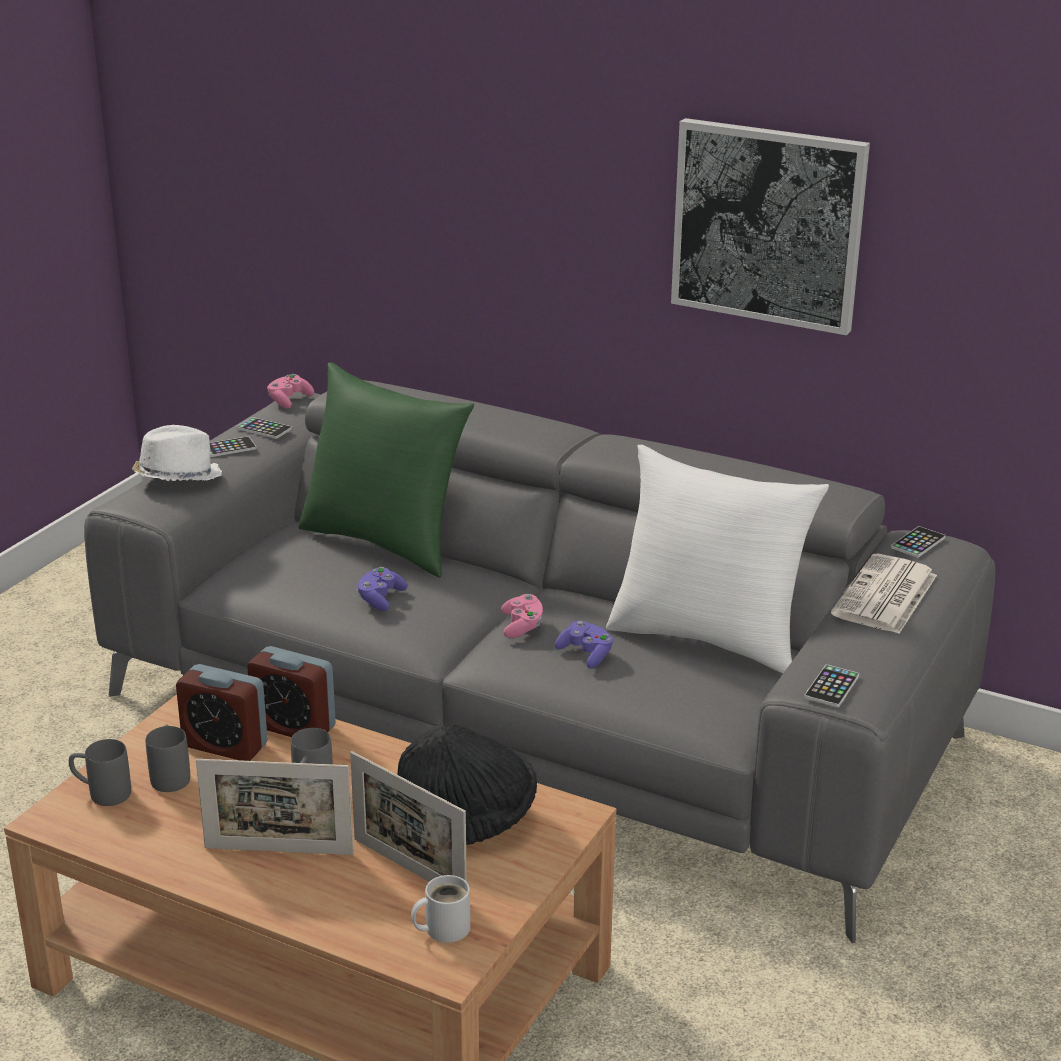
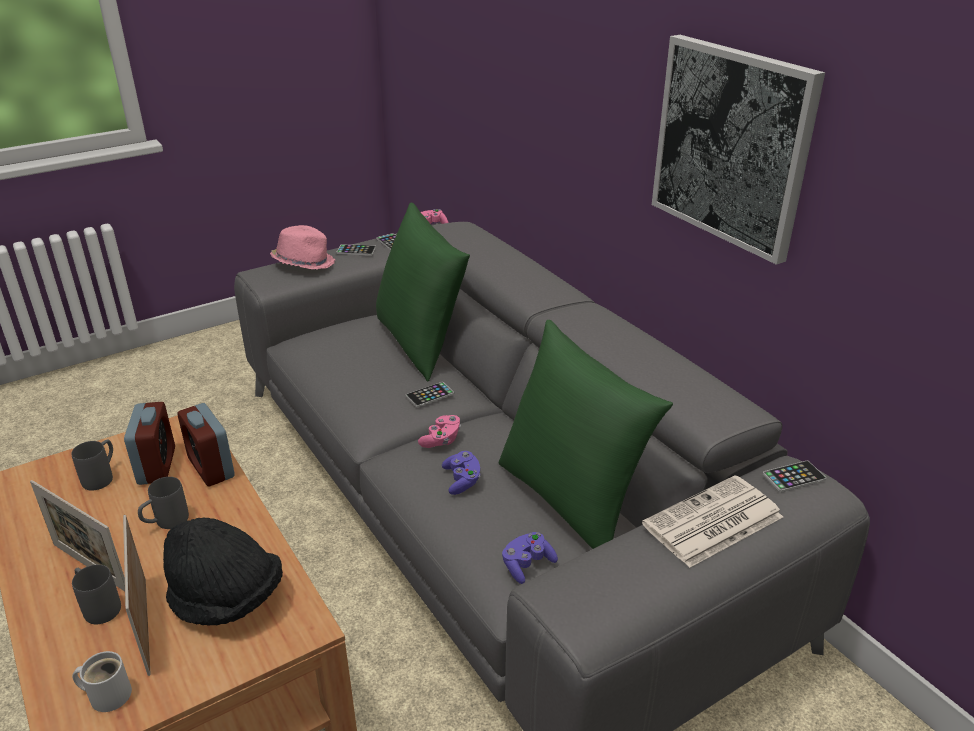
camera: 30 degrees right, 5 degrees up
(101, 793) = (52, 474): grey mug -> grey mug (98, 606)
(177, 477) = (304, 263): white hat -> pink hat
(225, 745) = (157, 466): alarm clock -> alarm clock turned 150 degrees counterclockwise
(380, 599) = (370, 386): purple game controller -> purple game controller (527, 565)
(708, 638) = (571, 500): white pillow -> green pillow
(831, 687) = (572, 602): phone -> phone (430, 395)

